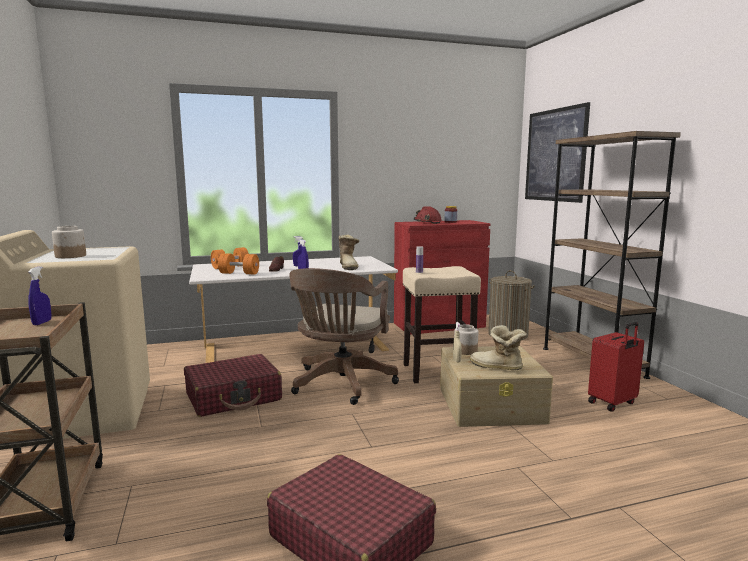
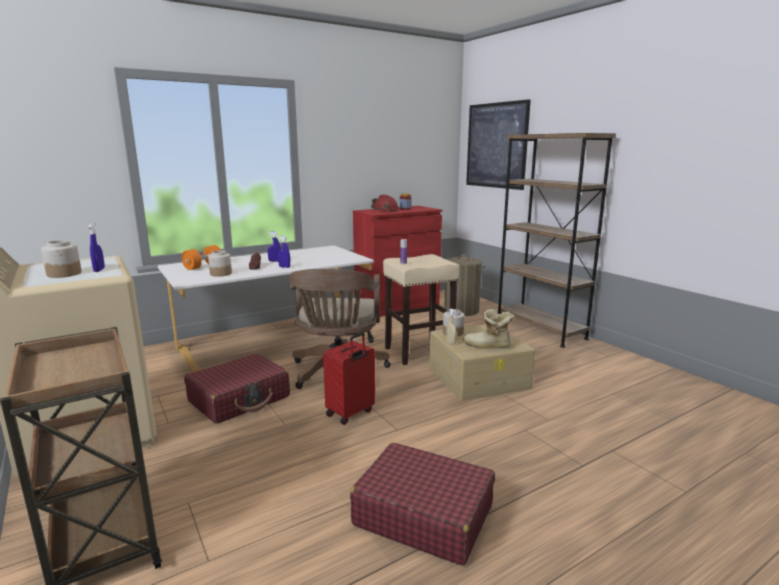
camera: 15 degrees left, 5 degrees up
(42, 322) = (83, 354): blue spray bottle -> blue spray bottle (99, 270)
(239, 273) = (220, 274): orange dumbbell -> jar
(349, 266) = (325, 259): boot -> none
(613, 403) = (571, 364): red suitcase -> red suitcase (351, 413)

